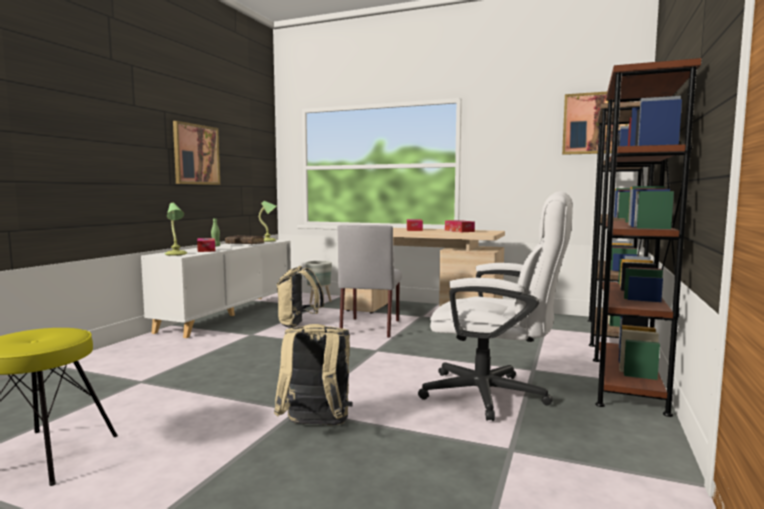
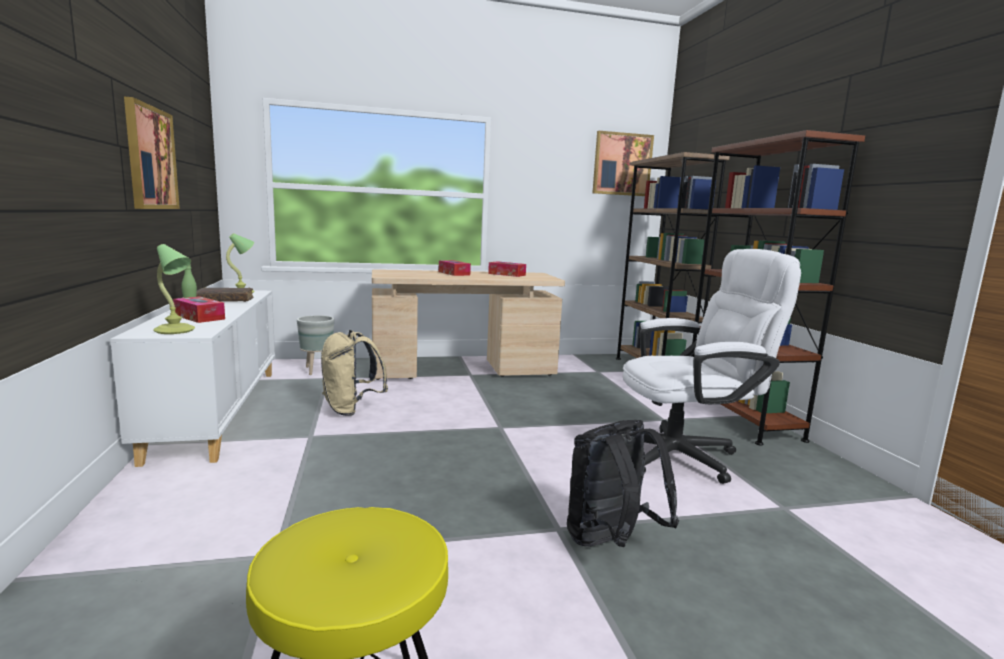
camera: 35 degrees left, 5 degrees up
(315, 426) = (610, 543): beige backpack -> black backpack
(370, 327) = (443, 398): grey chair -> none

